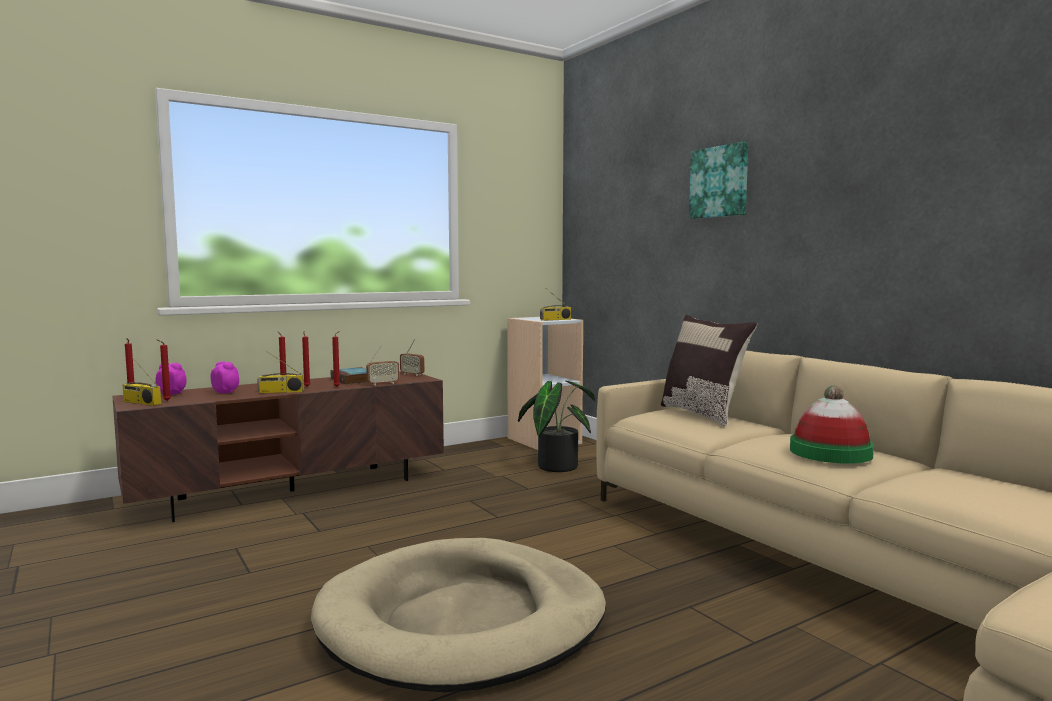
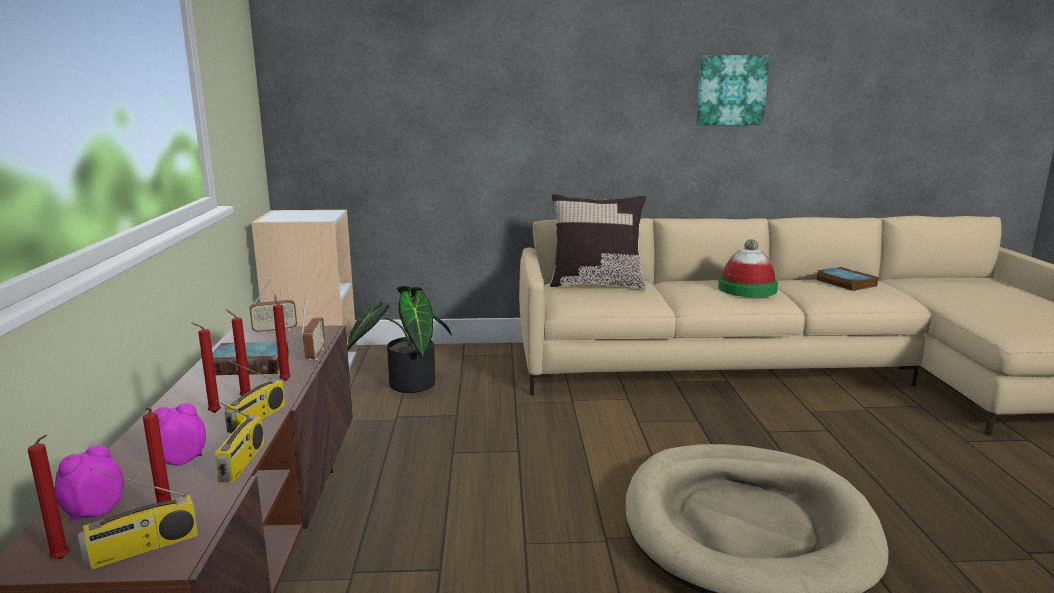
camera: 60 degrees left, 10 degrees up
(555, 320) = (327, 215): radio -> radio (243, 463)
(720, 182) = (532, 55): picture -> picture (731, 90)
(1000, 486) = (844, 282): none -> book

